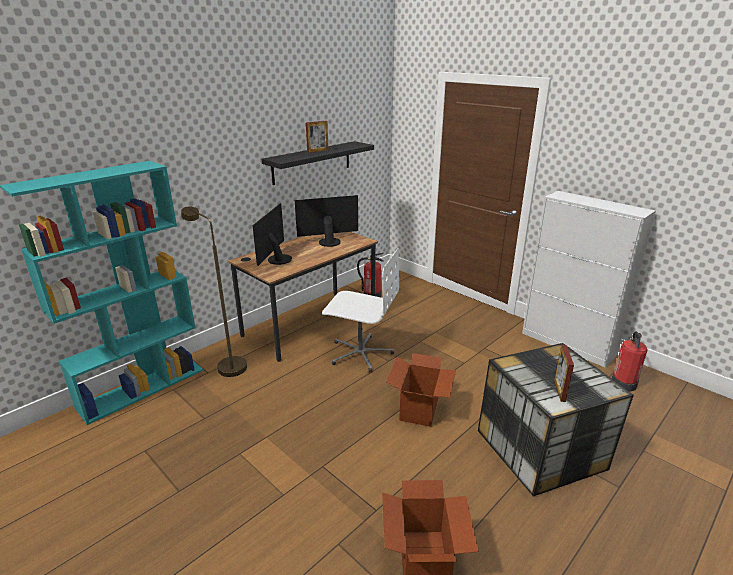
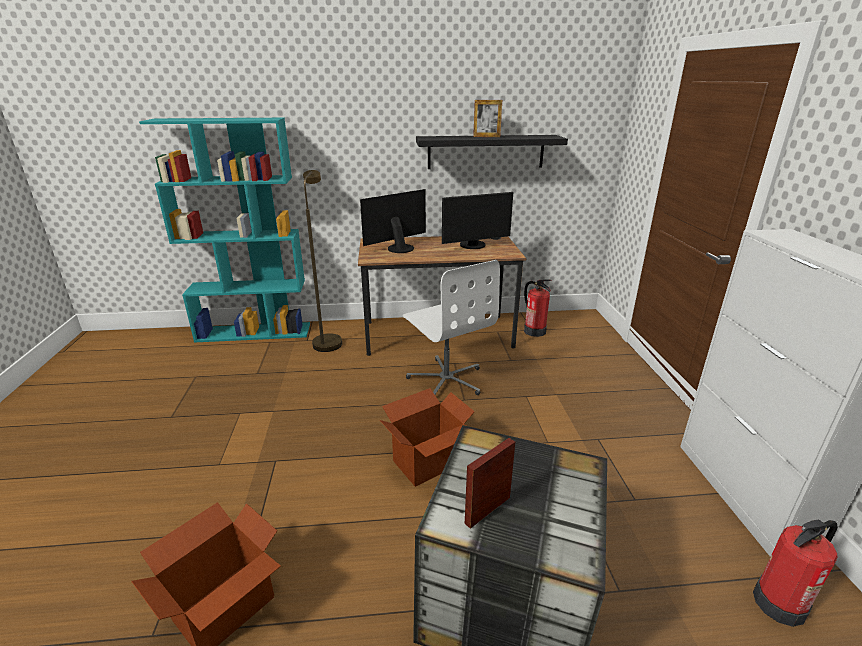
camera: 40 degrees right, 0 degrees up
(329, 241) = (474, 246): monitor -> monitor turned 135 degrees clockwise

